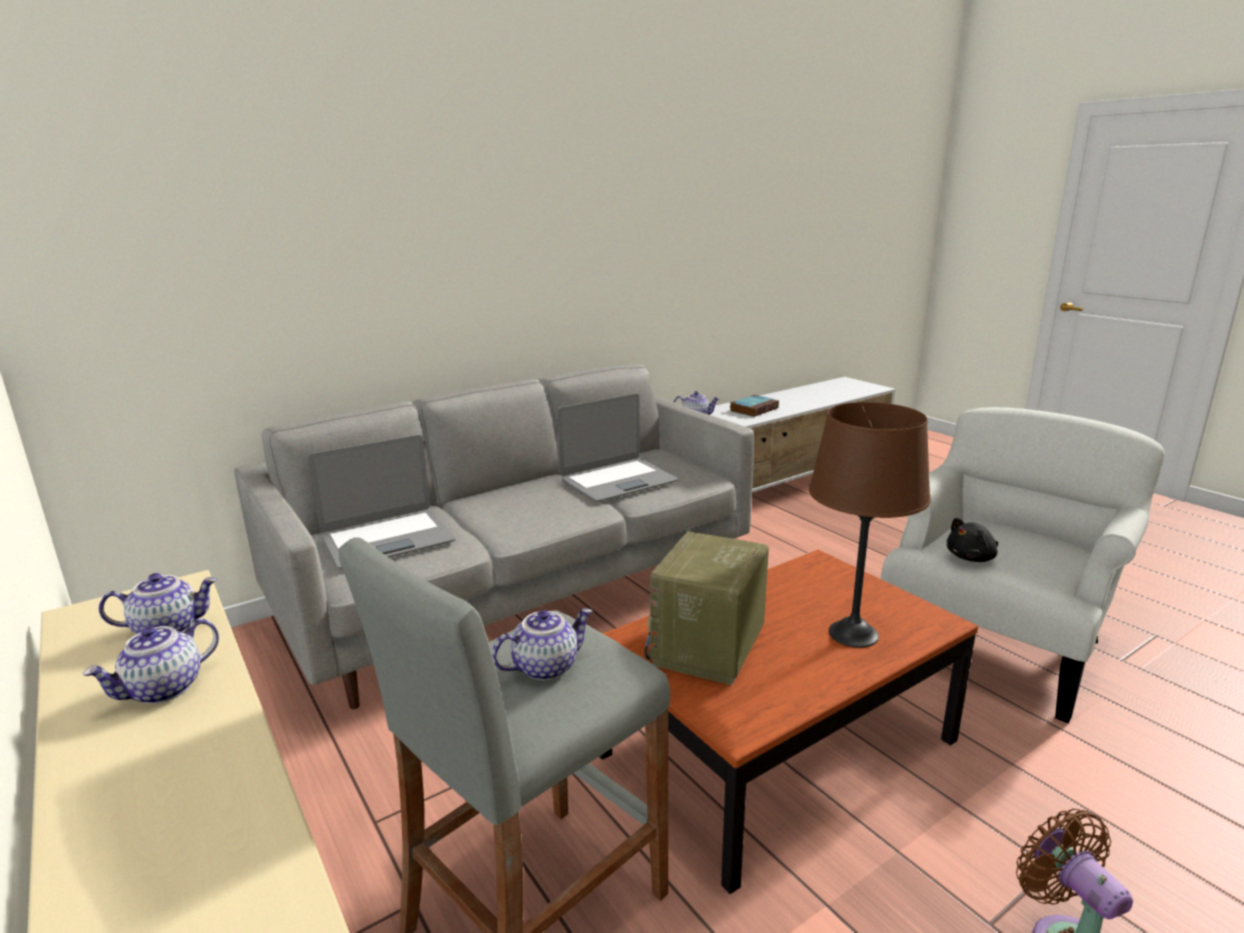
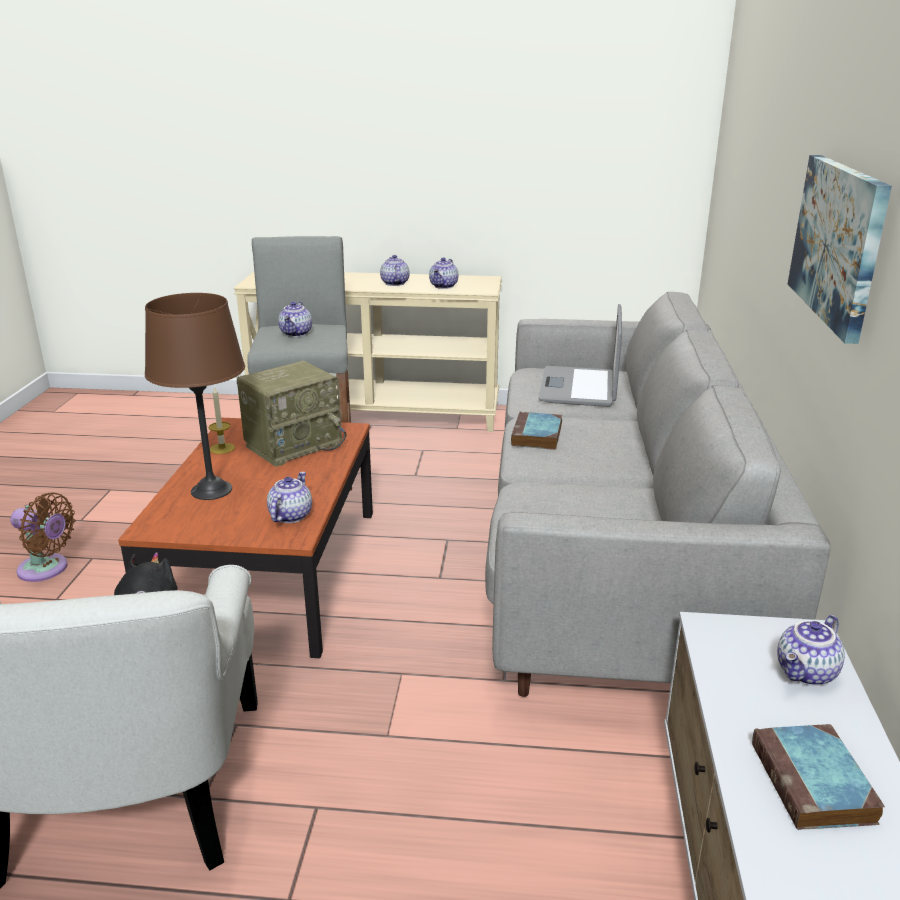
camera: 130 degrees right, 5 degrees up
(539, 520) = (537, 436): none -> book
(542, 261) = (838, 242): none -> picture
(618, 481) = (581, 496): laptop -> none
(709, 649) = (294, 445): radio -> radio turned 75 degrees clockwise
(792, 688) = (222, 448): none -> candle
(805, 577) = (290, 515): none -> teapot

